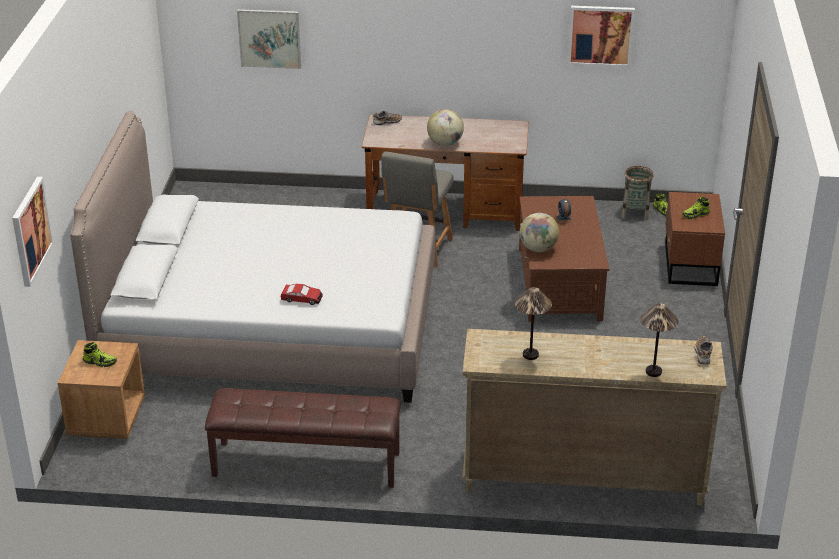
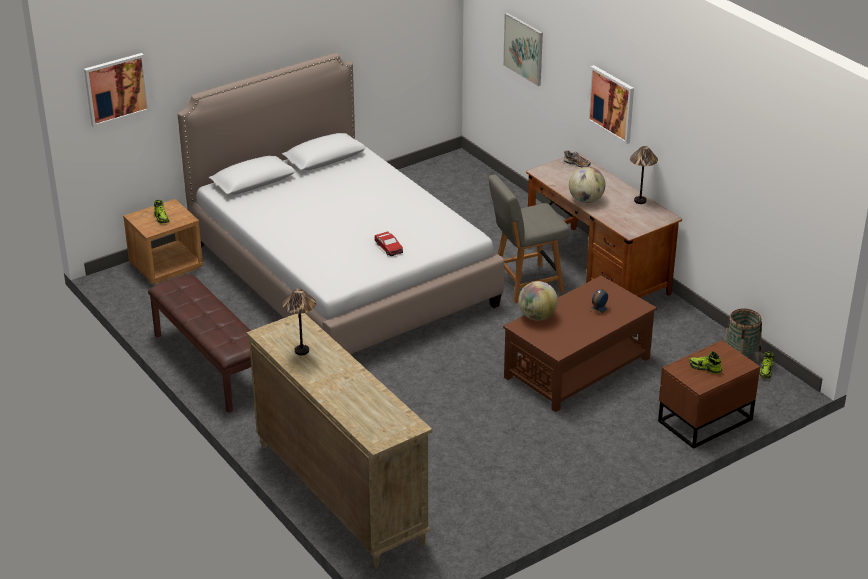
camera: 50 degrees right, 0 degrees up
(302, 298) = (307, 246): toy car -> toy car (388, 248)
(600, 35) = (743, 160): picture -> picture (611, 104)
(654, 372) = (348, 413): table lamp -> table lamp (640, 201)
(703, 354) = (402, 427): shoe -> none

